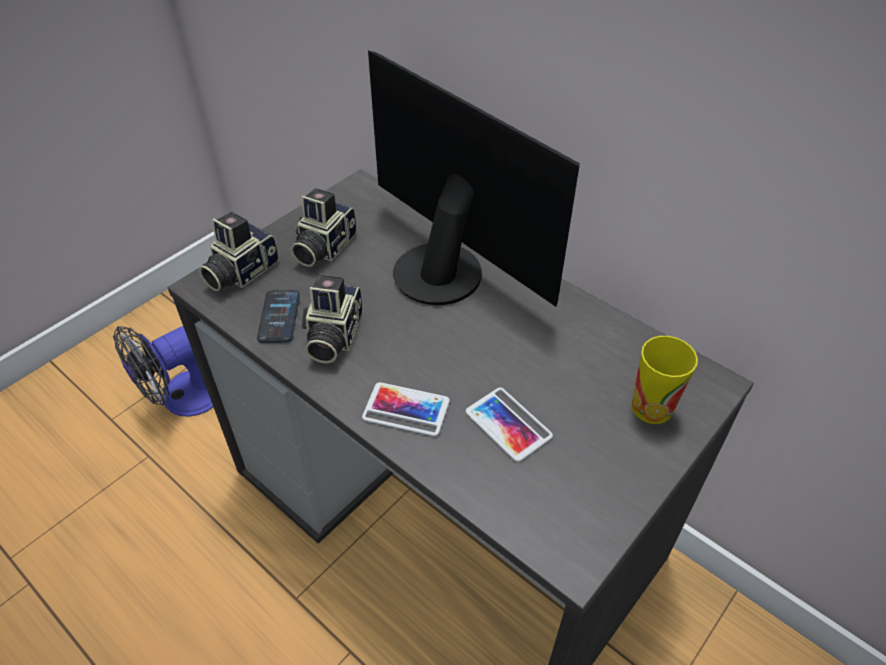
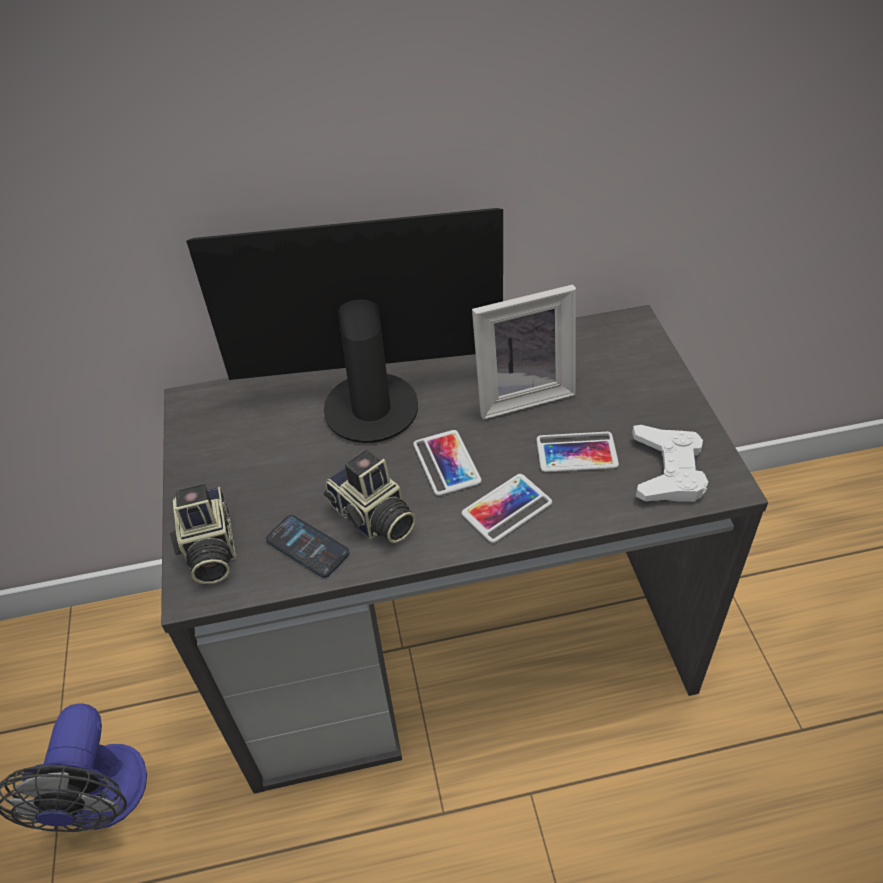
camera: 50 degrees left, 0 degrees up
(323, 247) = (246, 469): camera -> none
(422, 347) = (446, 463): none -> phone
(541, 352) = (521, 393): none -> picture frame
(547, 502) = (667, 470): none -> white game controller
(651, 407) = (628, 366): cup -> none

